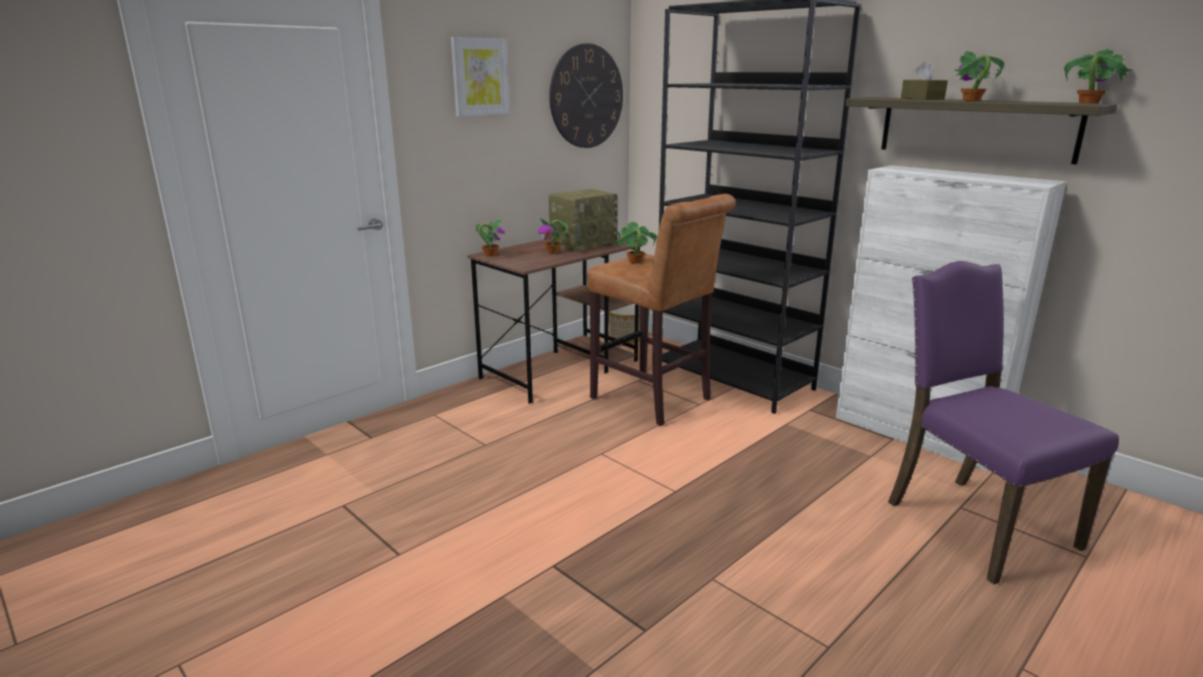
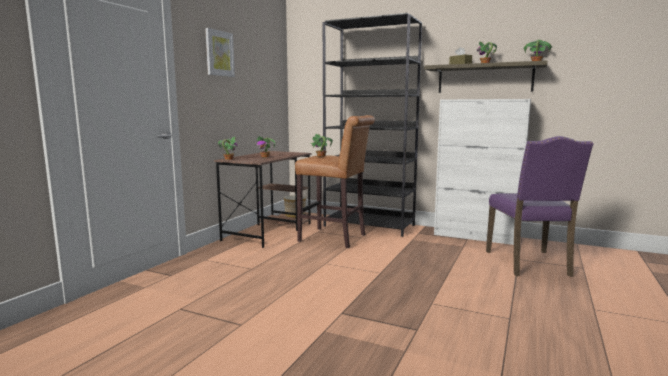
camera: 20 degrees left, 10 degrees down
(584, 244) = (278, 154): radio -> none
(586, 96) = (269, 73): wall clock -> none
(974, 523) = (529, 263): purple chair -> purple chair turned 135 degrees counterclockwise

